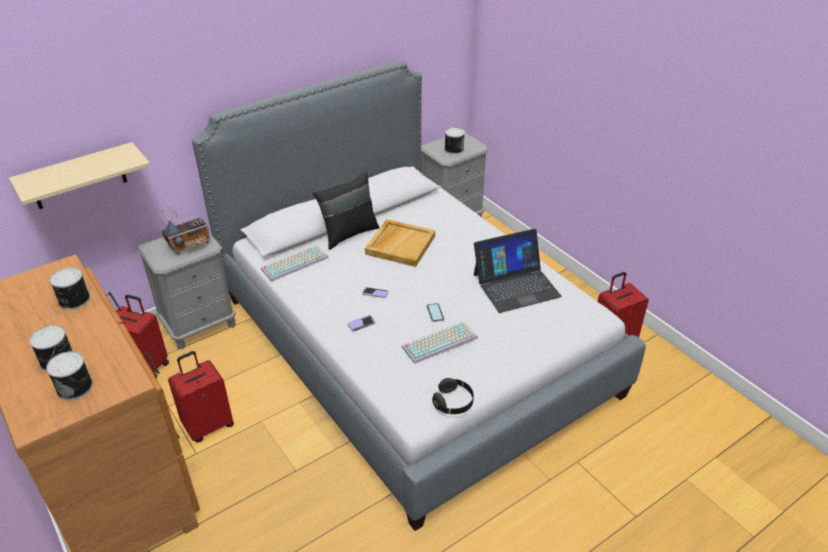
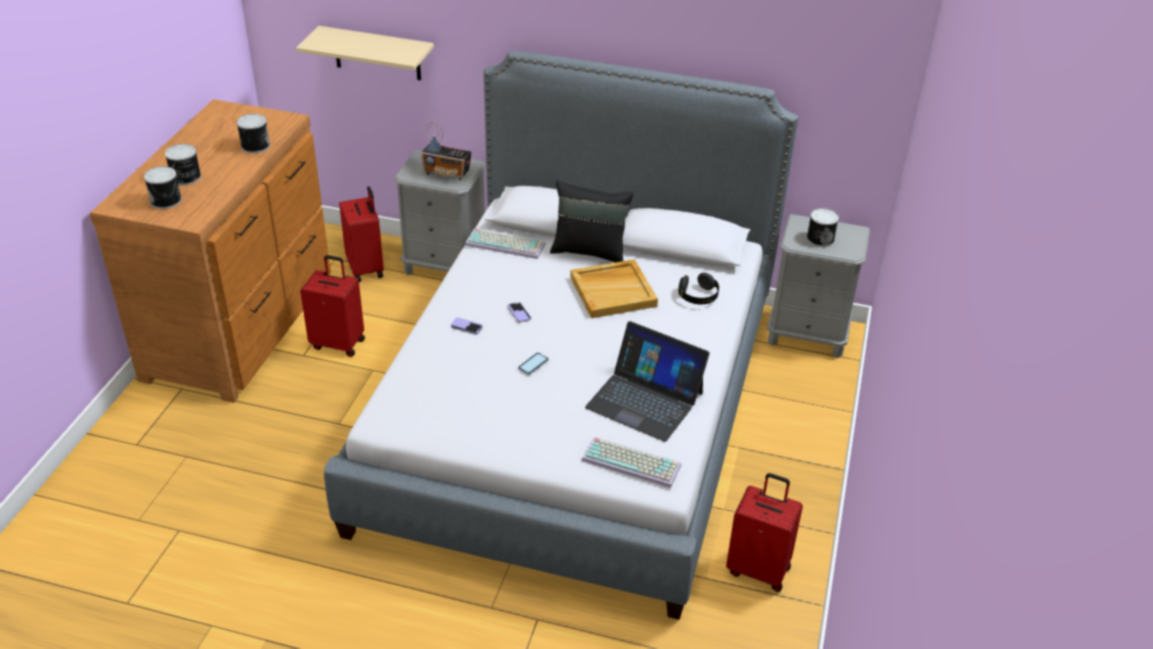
camera: 50 degrees right, 0 degrees up
(440, 341) = (494, 386): keyboard -> keyboard (633, 462)
(453, 403) = (421, 436): black headphones -> black headphones (698, 296)

